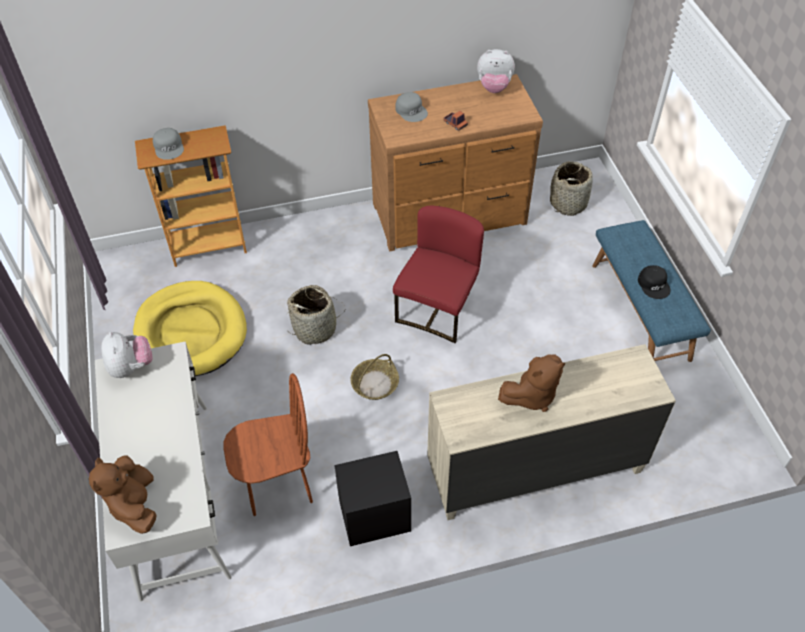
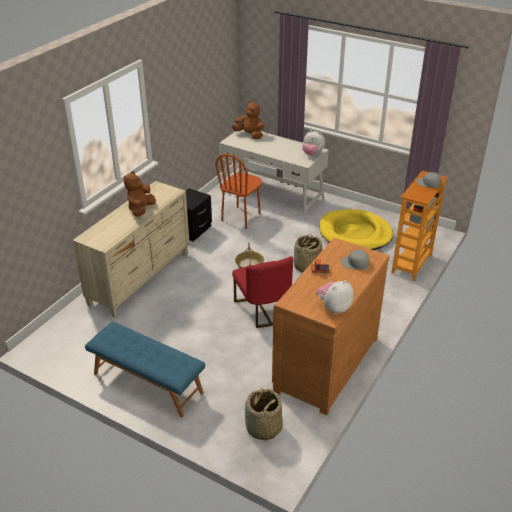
camera: 135 degrees right, 15 degrees down
(654, 284) = (137, 344): black cap -> none

